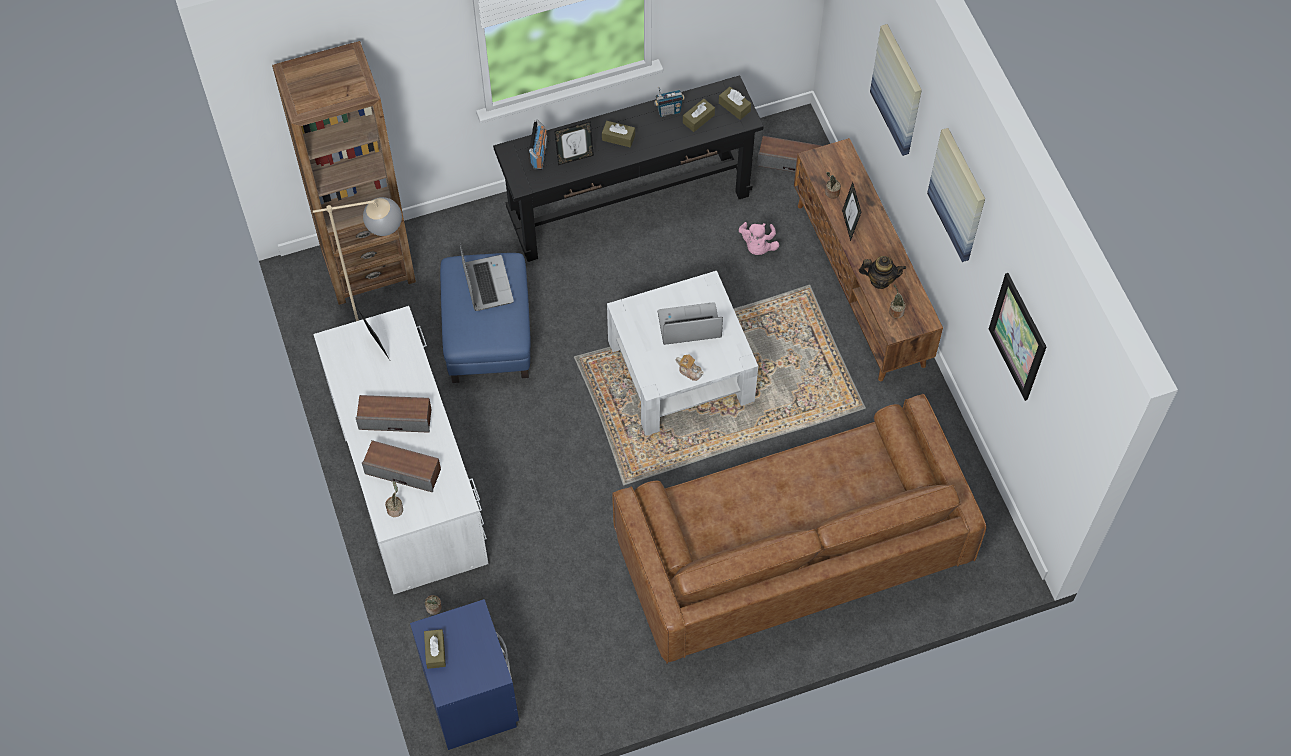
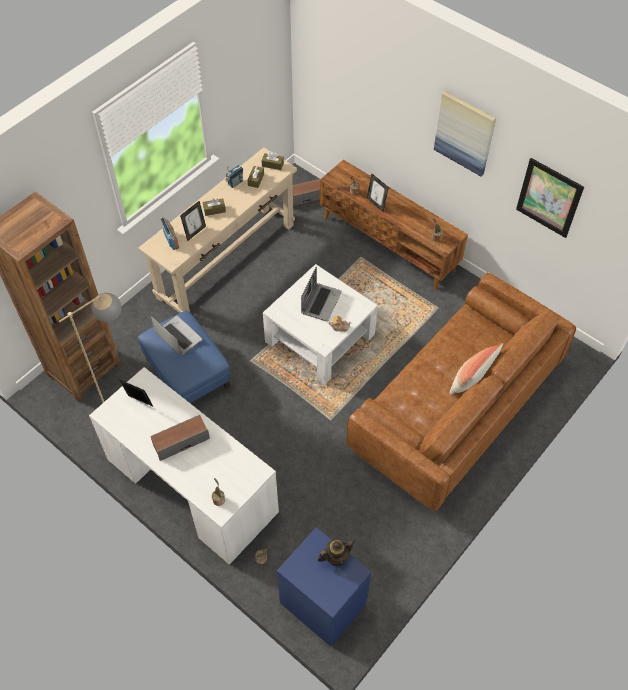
camera: 30 degrees left, 5 degrees down
(403, 471) = (208, 472): speaker -> none
(435, 651) = (306, 580): brown tissue box -> none
(629, 205) = (227, 260): black console table -> beige console table
(688, 326) = (321, 302): laptop -> laptop turned 150 degrees clockwise
(757, 246) = (317, 249): pink plush toy -> none
(808, 526) = (470, 381): none -> pillow
(880, 280) = (415, 225): teapot -> teapot (336, 557)
(898, 89) = (384, 96): picture -> none

